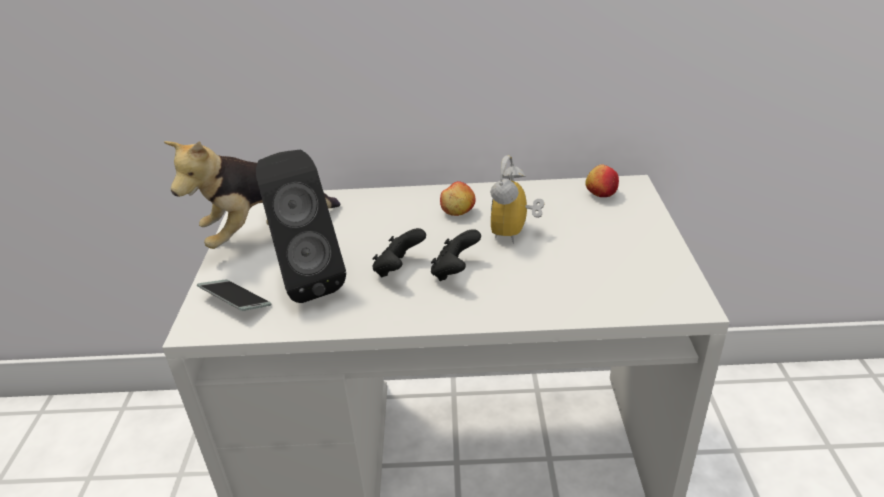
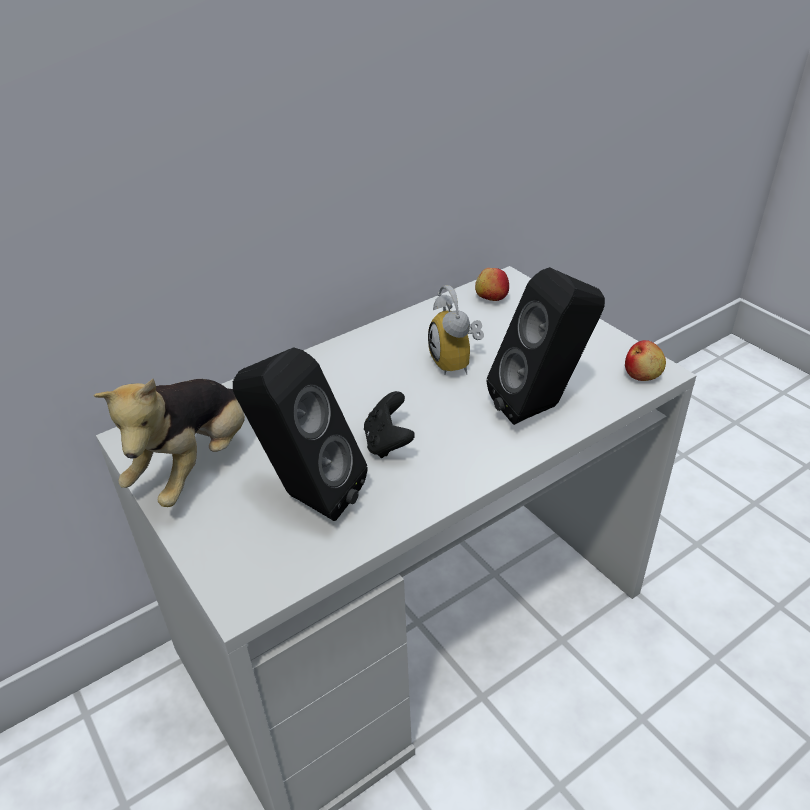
camera: 35 degrees left, 5 degrees up
(235, 301) = (252, 552): phone -> none
(455, 272) = (444, 423): black game controller -> none
(458, 212) = (381, 362): apple -> apple (642, 375)
(546, 291) = (541, 407): none -> black speaker

